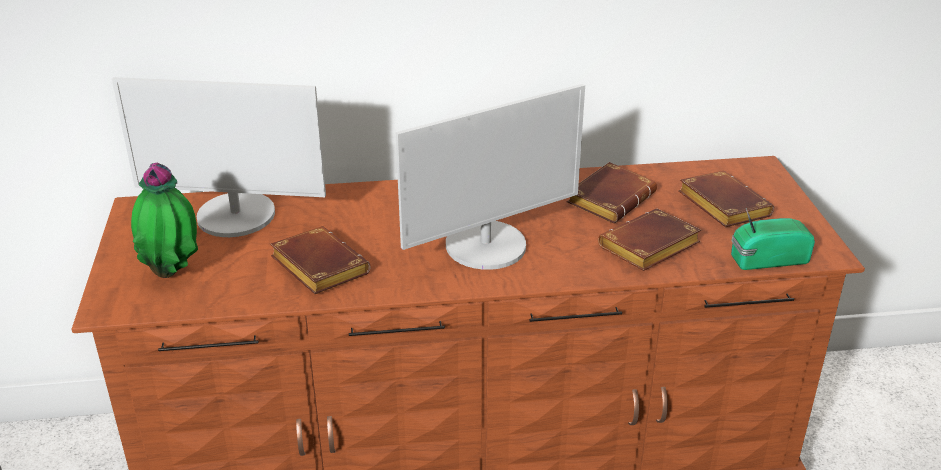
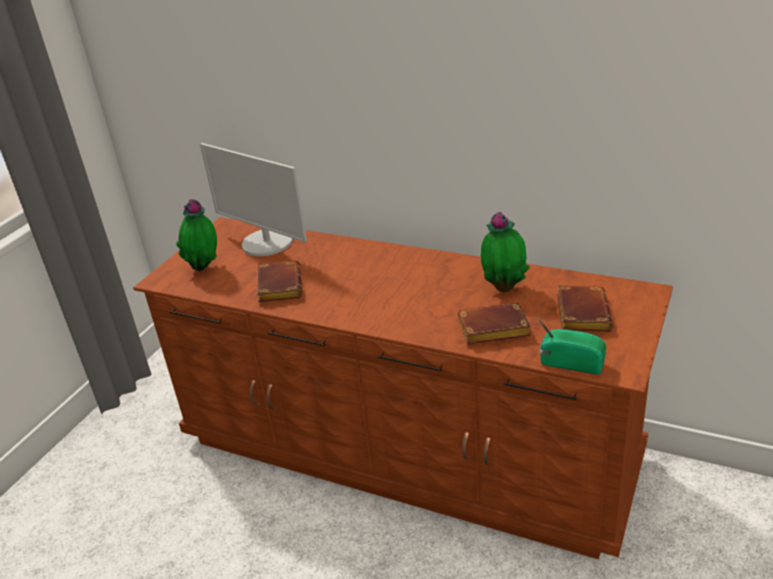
camera: 35 degrees right, 0 degrees up
(487, 246) = (387, 299): monitor -> none
(610, 198) = (504, 287): brown book -> potted plant

